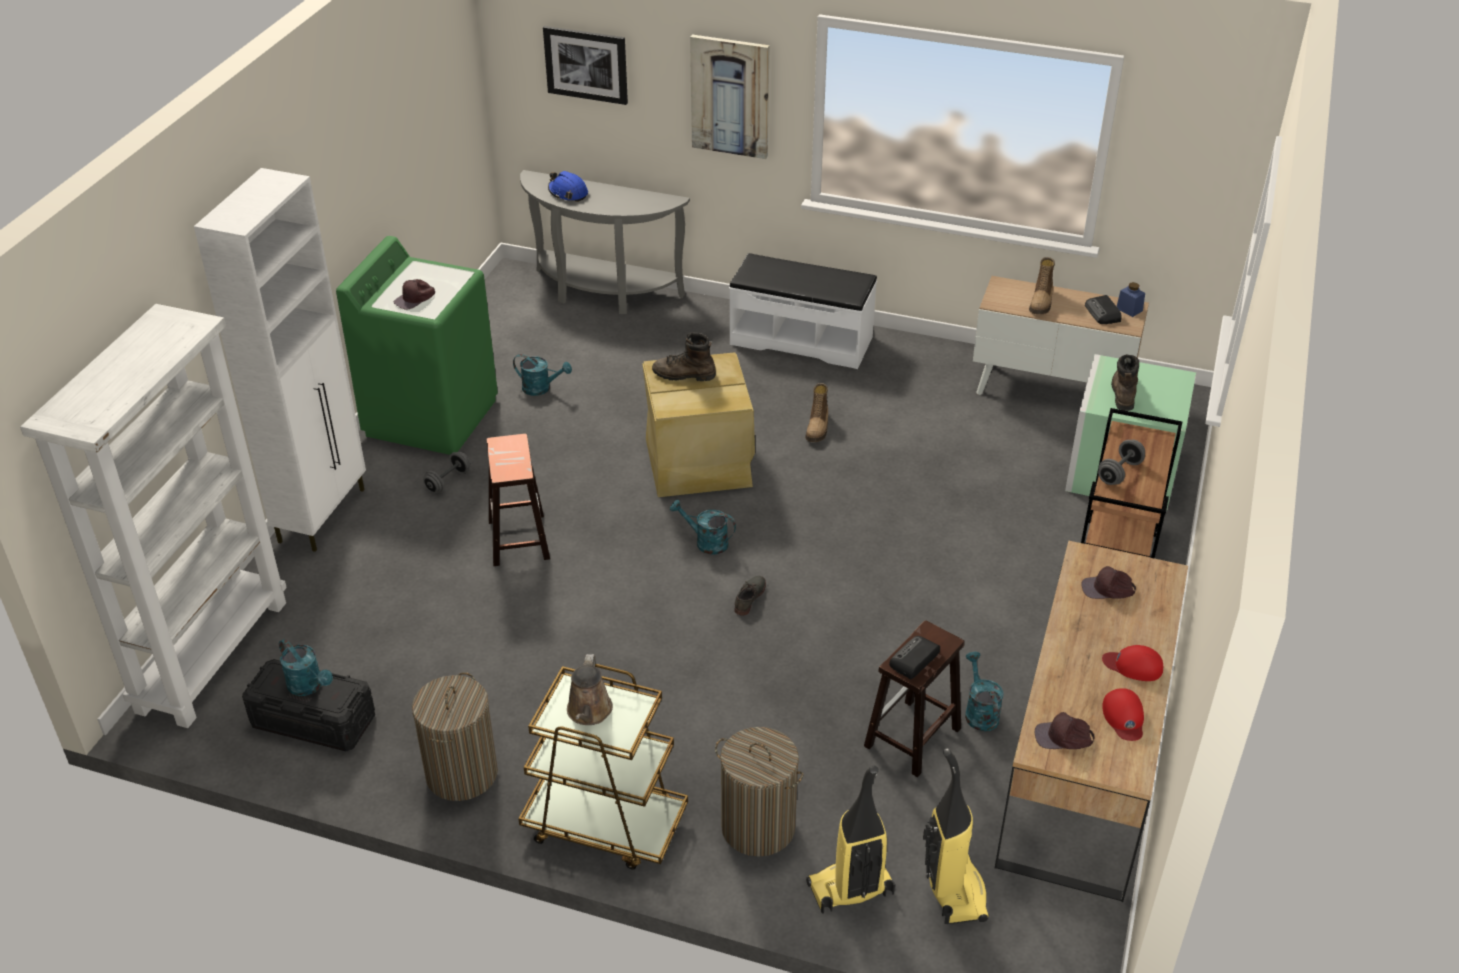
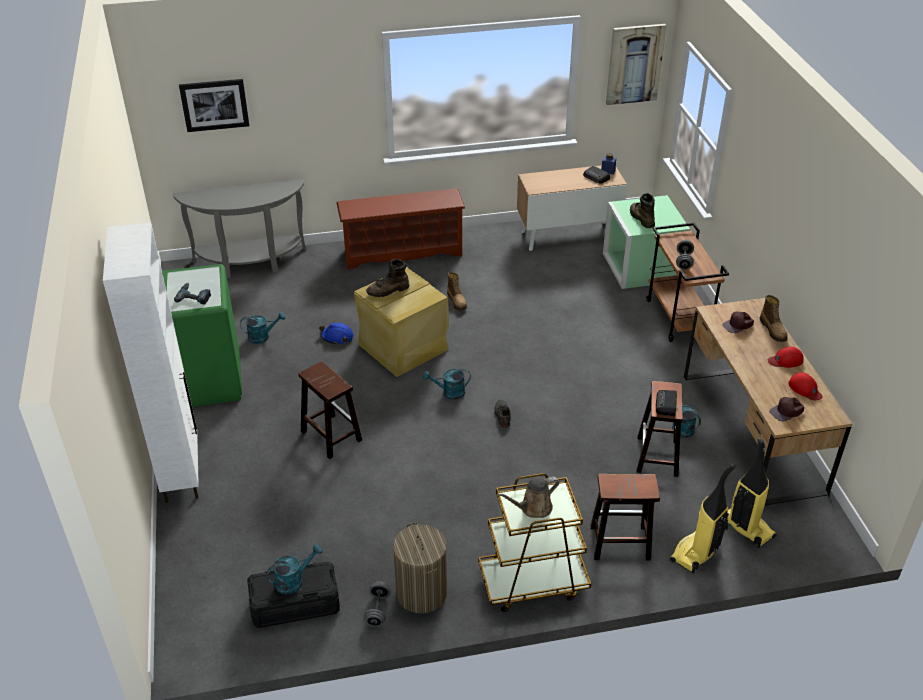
camera: 30 degrees left, 0 degrees up
(212, 654) = (184, 595): white bookcase -> none
(309, 686) = (294, 580): turquoise watering can -> turquoise watering can turned 45 degrees counterclockwise
(415, 298) = (194, 296): brown cap -> power drill
(448, 482) = (251, 418): grey dumbbell -> grey dumbbell (377, 610)
(568, 193) = (219, 199): blue hard hat -> blue hard hat (337, 337)
(589, 712) = (533, 508): brown watering can -> brown watering can turned 90 degrees clockwise
(730, 96) = (325, 102): picture -> picture (634, 64)
(758, 827) = (619, 543): laundry basket -> brown stool
(801, 340) = (402, 252): white bench -> brown shoe rack
(1041, 303) = (559, 181): boot -> boot (773, 330)

